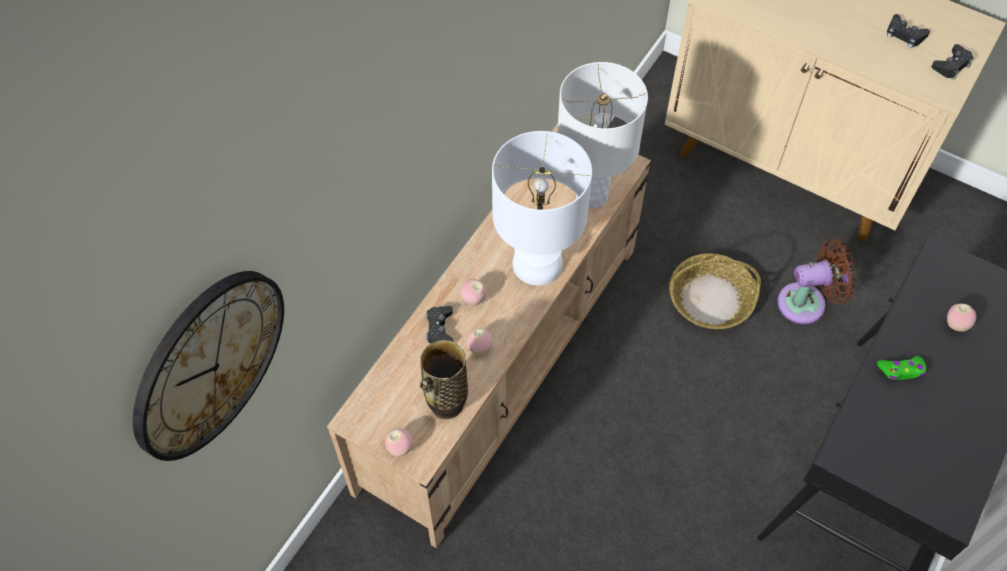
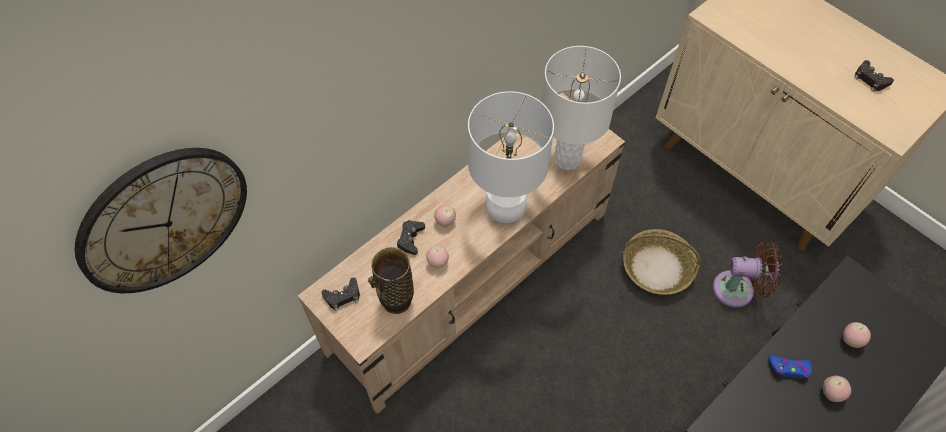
camera: 15 degrees right, 0 degrees up
(400, 448) = (348, 328): apple -> apple (831, 393)
(901, 370) = (789, 368): green game controller -> blue game controller
(951, 65) = (906, 114): black game controller -> black game controller (343, 296)

